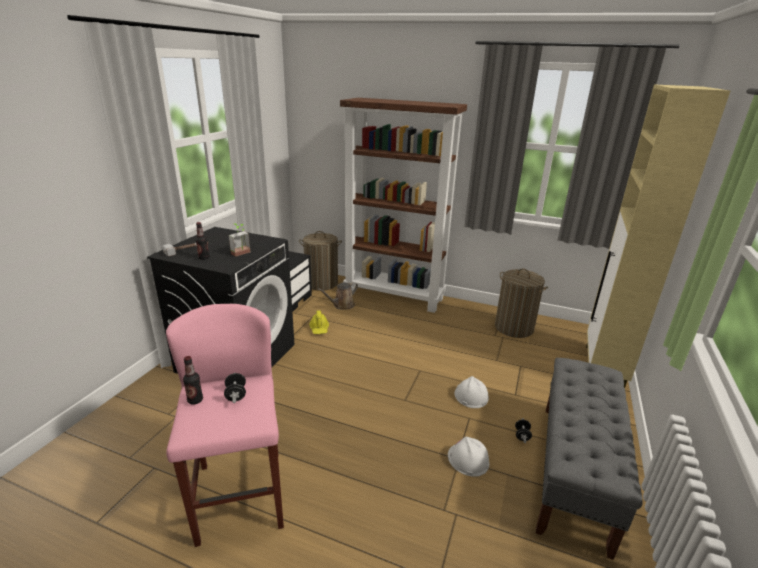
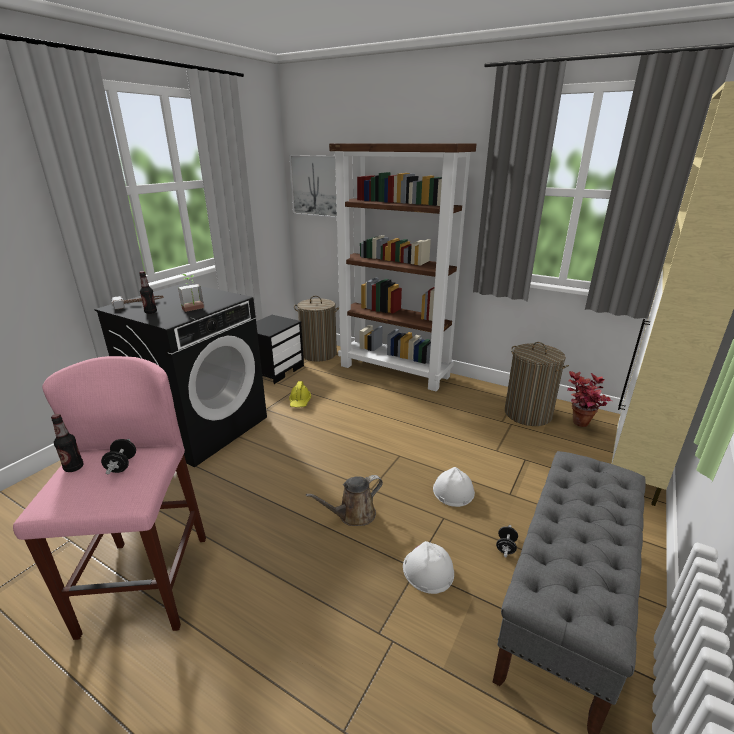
camera: 10 degrees right, 0 degrees up
(317, 132) = (315, 186): none -> picture
(342, 305) = (333, 378): brown watering can -> brown watering can (353, 515)
(556, 335) = (579, 426): none -> potted plant

